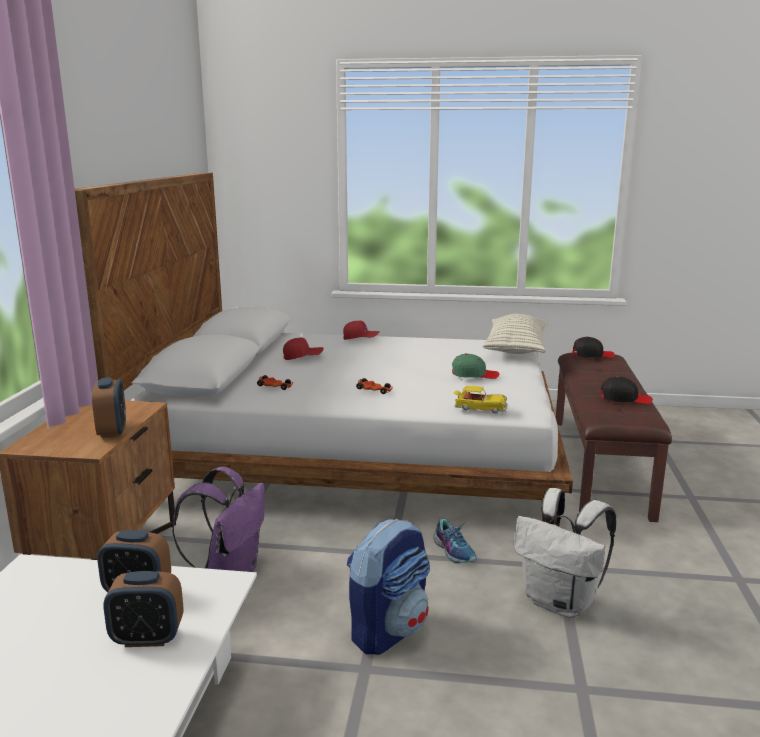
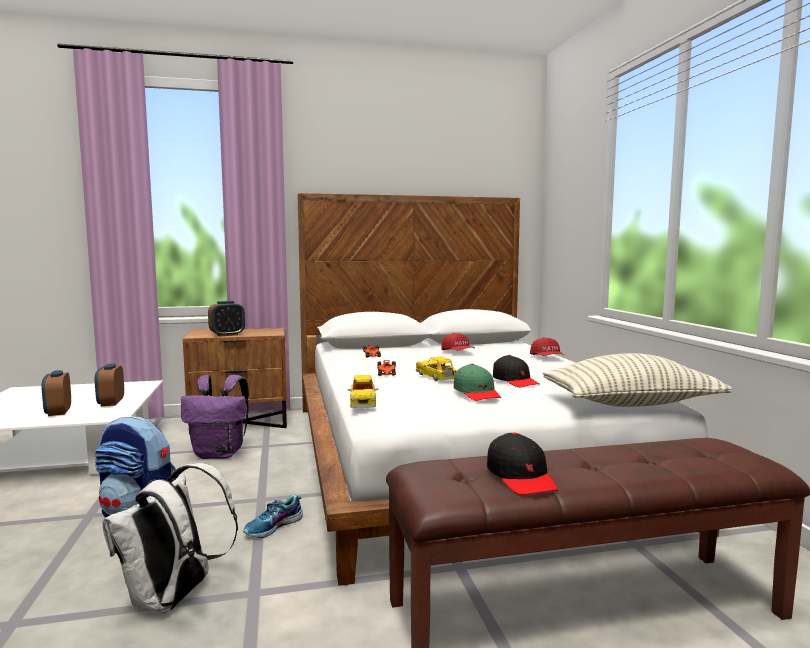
camera: 70 degrees right, 10 degrees down
(417, 377) = (436, 377): none -> toy car
(592, 355) = (730, 450): black cap -> black cap (515, 381)

